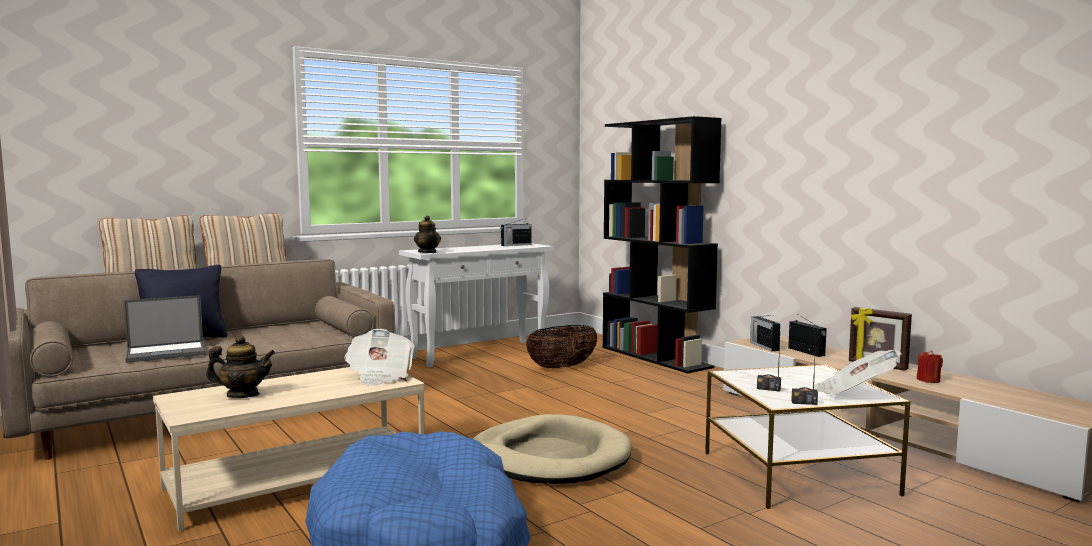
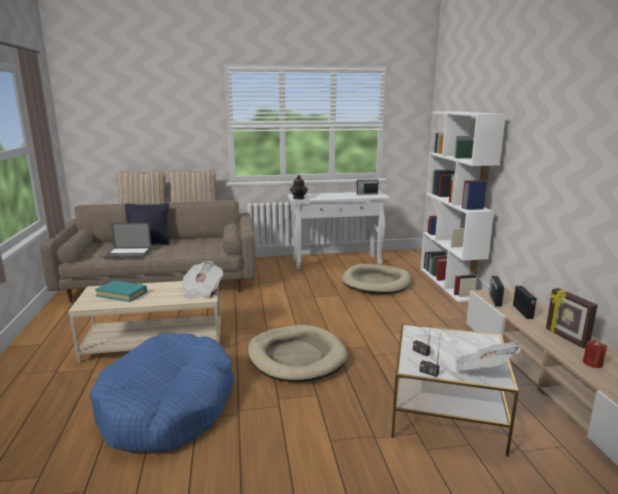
camera: 25 degrees right, 10 degrees up
(243, 395) = (122, 294): teapot -> turquoise book
(562, 367) = (376, 282): basket -> beige dog bed
(656, 357) = (450, 283): black bookcase -> white bookcase

